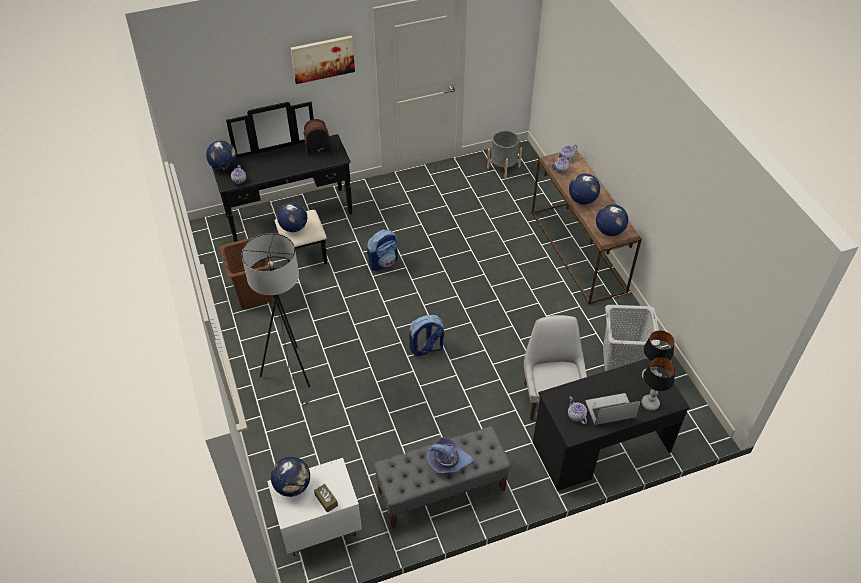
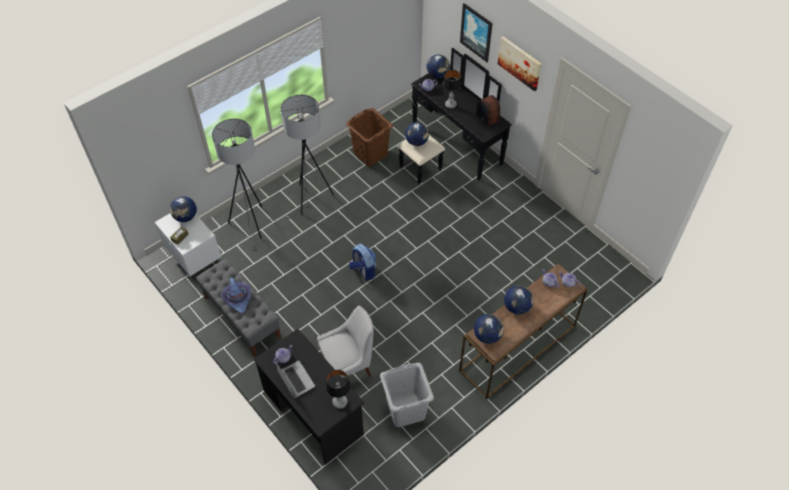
camera: 70 degrees right, 5 degrees up
(251, 74) = (476, 32): none -> picture
(296, 445) = (252, 224): none -> grey floor lamp
(383, 262) = (437, 217): backpack -> none
(503, 167) = (594, 265): grey planter -> none
(649, 403) = (312, 406): table lamp -> table lamp (450, 104)

